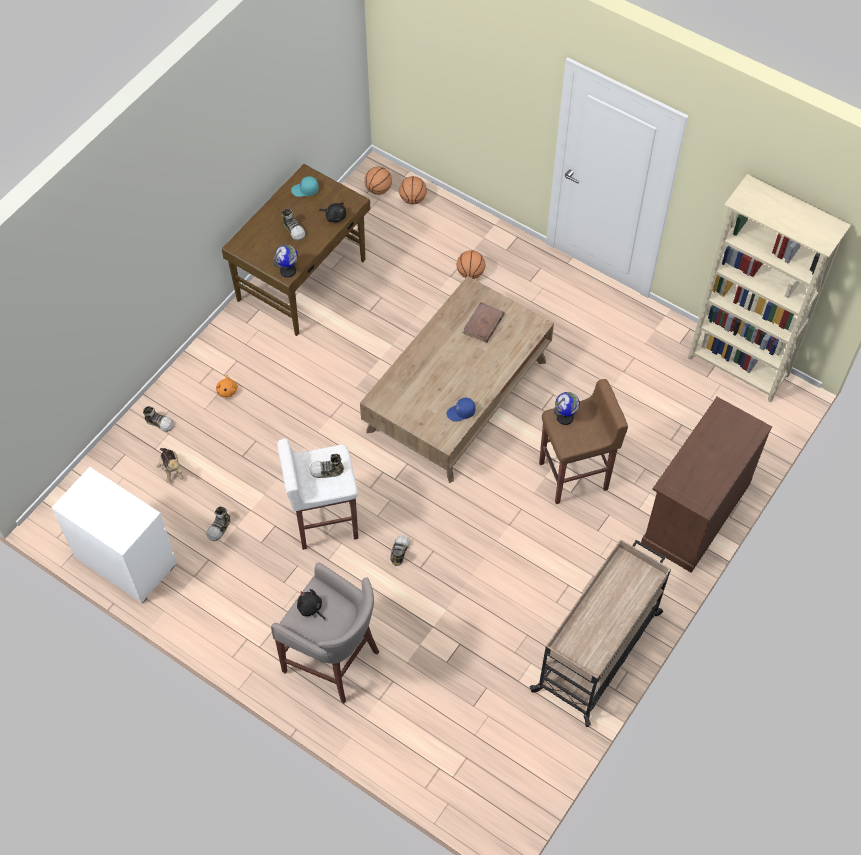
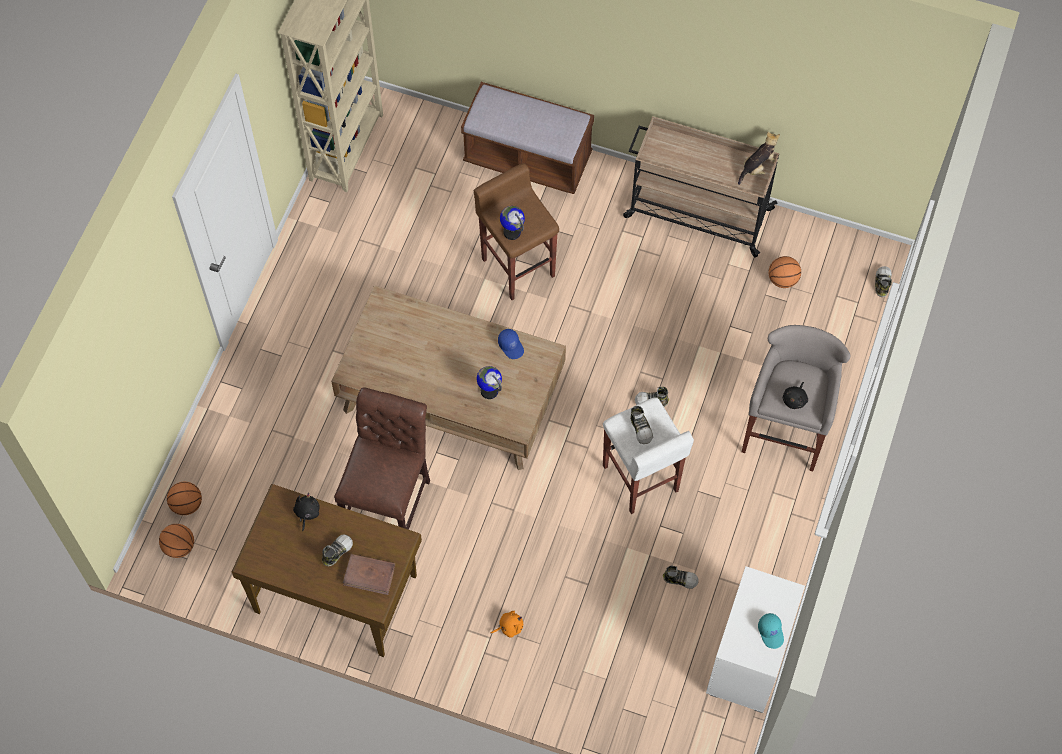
camera: 105 degrees left, 5 degrees up
(159, 422) = (571, 686): shoe -> shoe (882, 283)
(171, 469) = (626, 652): plush toy -> plush toy (758, 167)
(288, 271) = (398, 540): globe -> globe (489, 390)
(305, 190) = (274, 557): turquoise cap -> turquoise cap (771, 632)
(370, 331) = (390, 500): none -> brown chair
(470, 273) = (284, 417): basketball -> basketball (782, 280)
(483, 324) = (393, 350): brown book -> brown book (369, 575)
(695, 513) = (527, 159): brown cabinet -> brown bench

